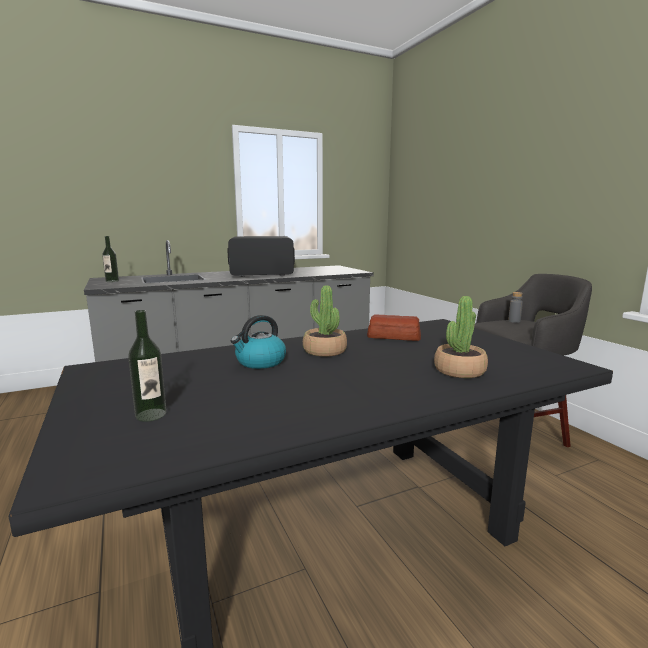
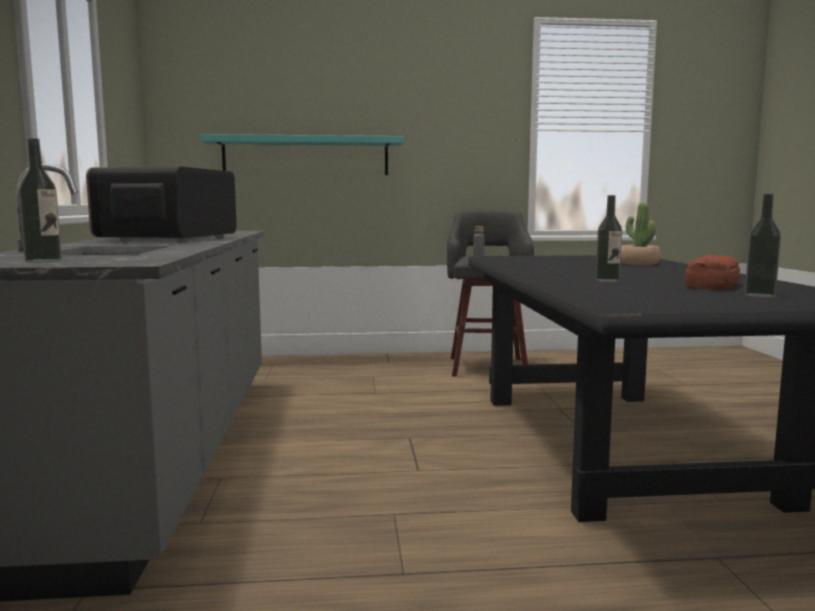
camera: 70 degrees left, 5 degrees down
(260, 362) = (607, 280): kettle -> bottle
(324, 351) = (573, 272): potted plant -> none
(393, 336) = (528, 263): bread -> bread (711, 285)
(455, 216) = (306, 156): none -> turquoise shelf

